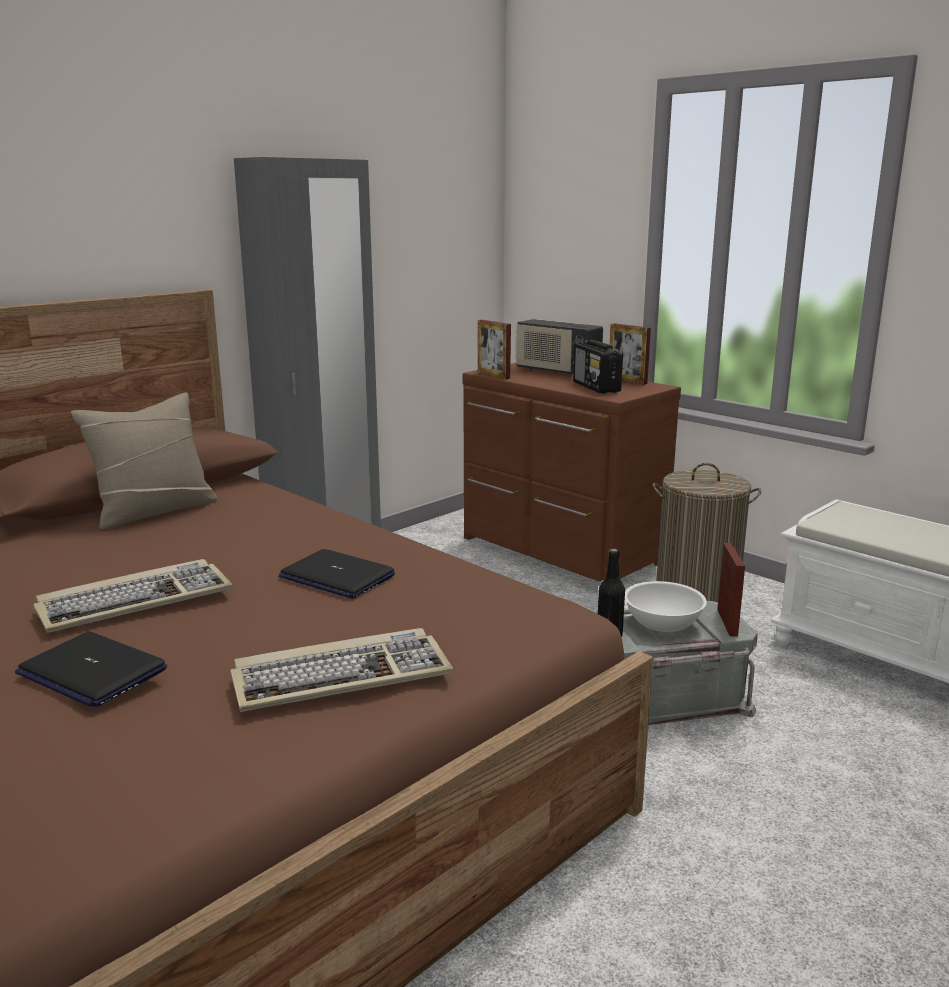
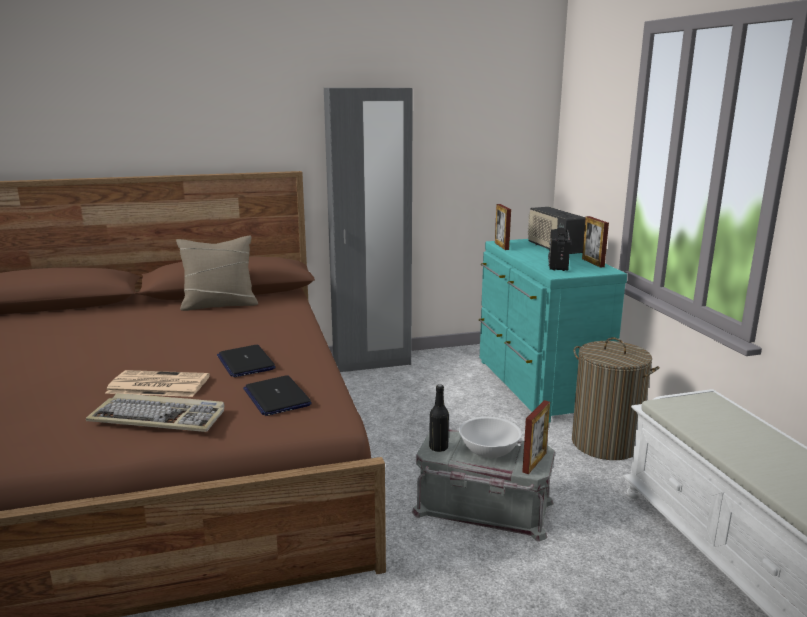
camera: 30 degrees right, 0 degrees up
(91, 672) = (62, 383): laptop -> laptop (276, 397)
(136, 600) = (135, 352): keyboard -> none
(252, 636) = (157, 385): none -> newspaper
(559, 552) = (537, 386): brown dresser -> turquoise dresser

